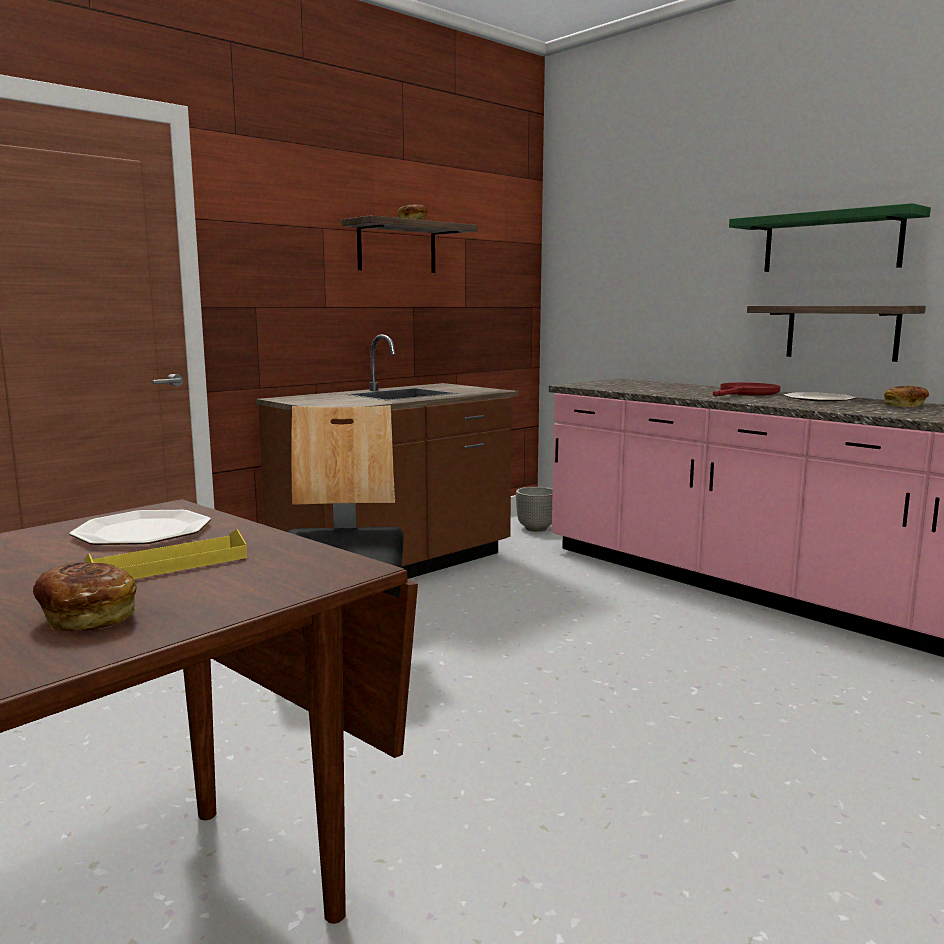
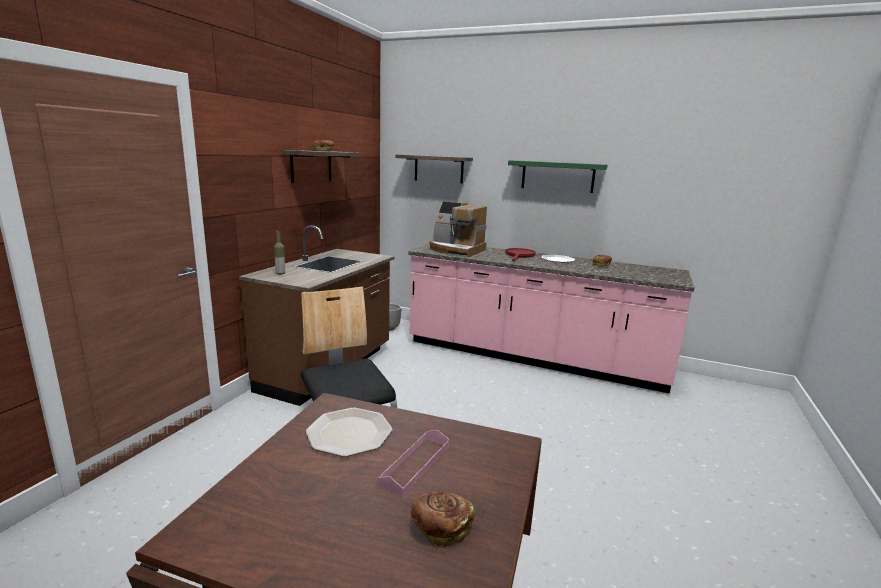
camera: 25 degrees left, 5 degrees up
(168, 565) = (415, 465): yellow tray -> pink tray
(313, 398) = (280, 273): none -> bottle
(635, 386) = (456, 250): none -> coffee machine
(842, 332) = (562, 223): shelf -> shelf (438, 169)

